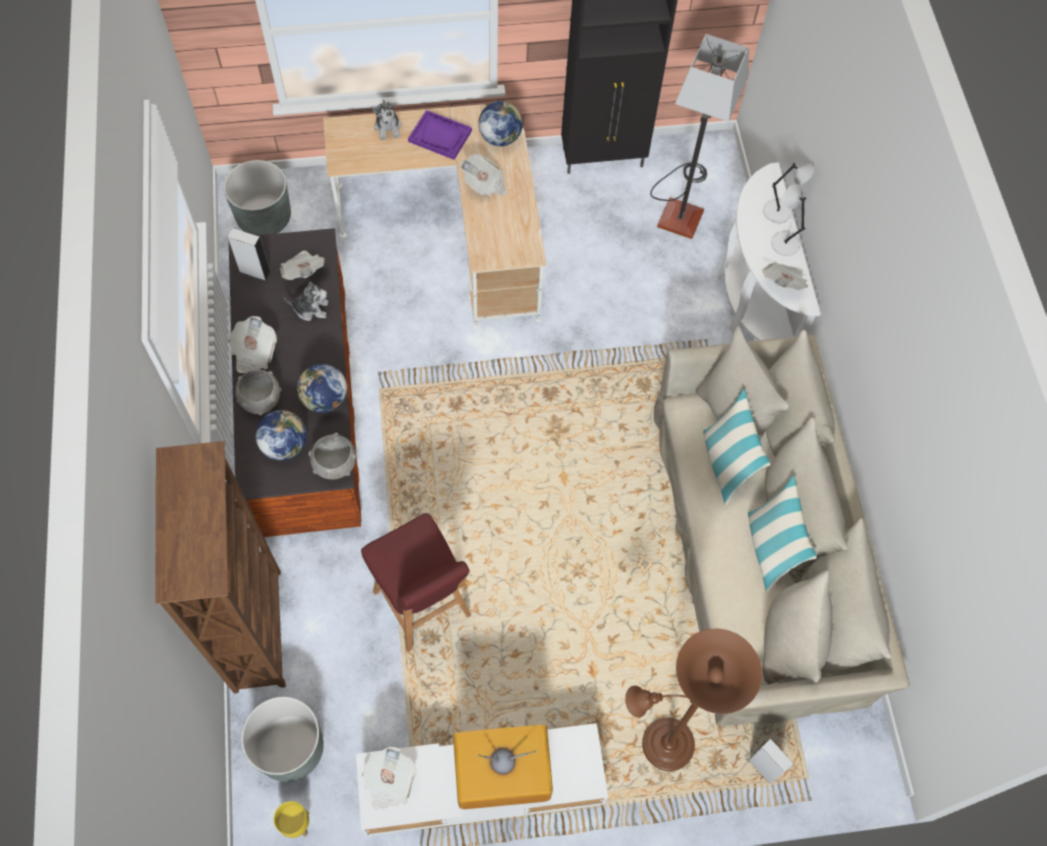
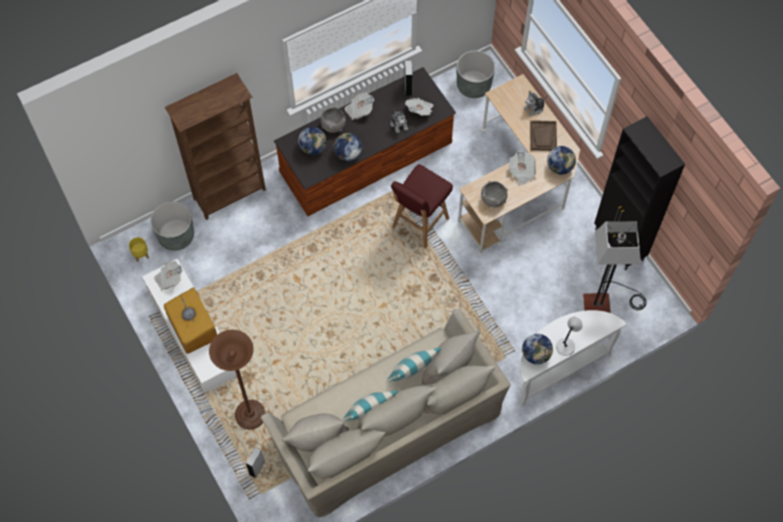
camera: 70 degrees right, 0 degrees up
(335, 464) = (313, 175): grey bowl -> grey bowl (493, 200)
(422, 606) = (276, 264): red stool -> red stool (419, 224)
(440, 136) = (543, 136): purple tray -> brown tray
(779, 212) = (587, 336): grey table lamp -> none
(783, 283) = (536, 354): newspaper -> globe

